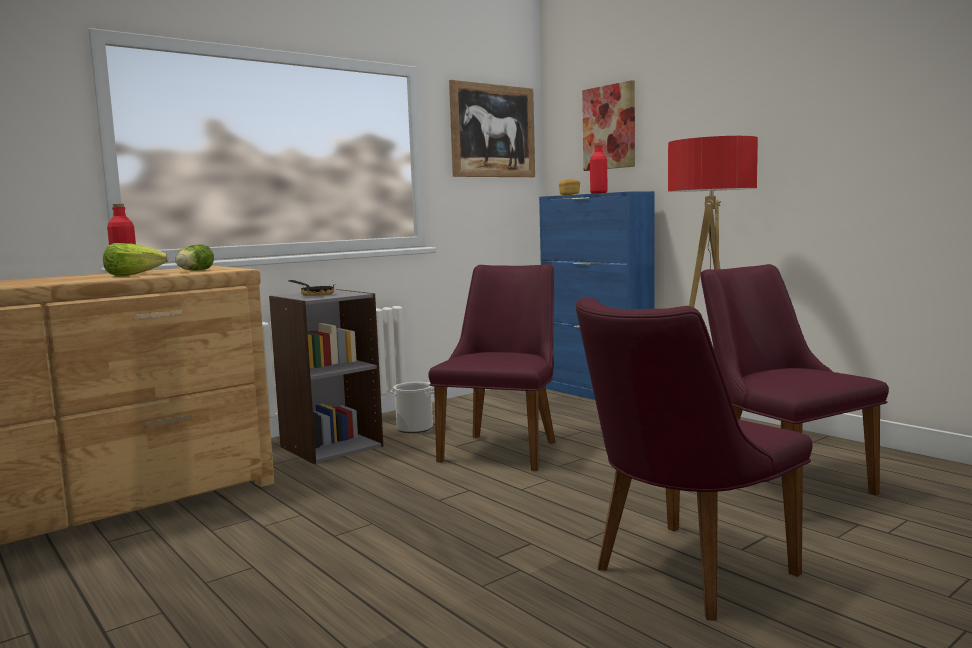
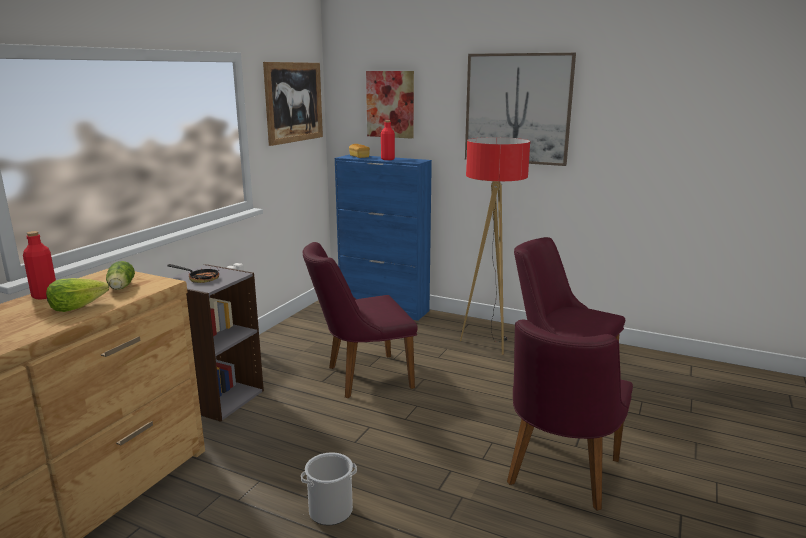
camera: 25 degrees left, 10 degrees up
(414, 428) = (273, 366): bucket -> bucket (330, 511)
(504, 448) = (361, 377): purple chair -> purple chair turned 105 degrees counterclockwise
(760, 107) = (517, 109): none -> picture

